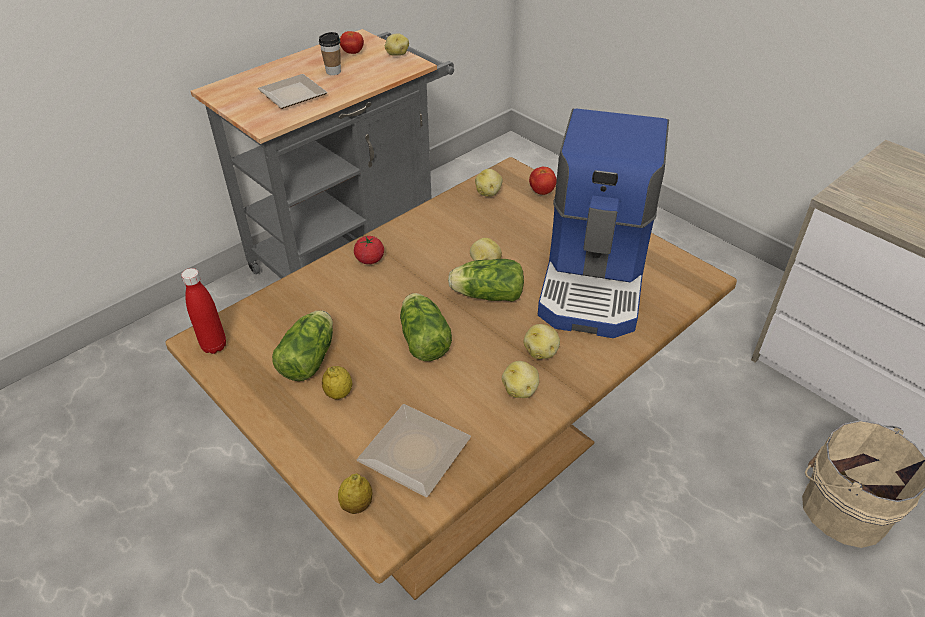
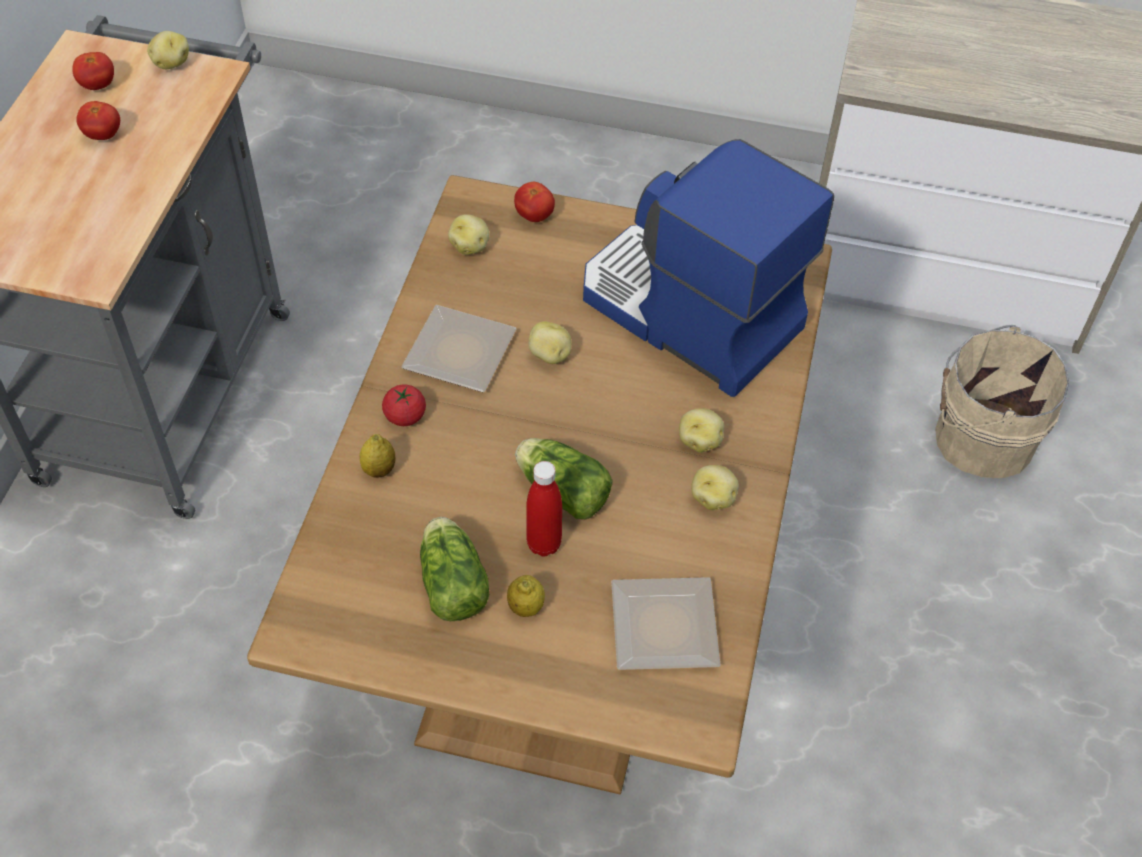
camera: 35 degrees left, 10 degrees up
(214, 346) = (321, 630): red bottle -> red bottle (544, 544)
(294, 93) = (81, 201): plate -> plate (458, 349)
(333, 72) = (103, 135): cup -> tomato
(357, 505) = (654, 715): lemon -> lemon (379, 469)
(485, 295) = (583, 397): lettuce -> none
(596, 277) = (687, 314): coffee machine -> coffee machine turned 150 degrees clockwise

